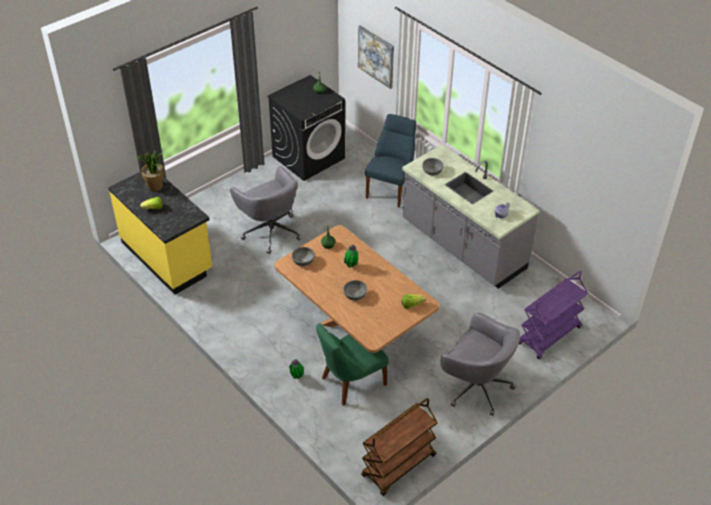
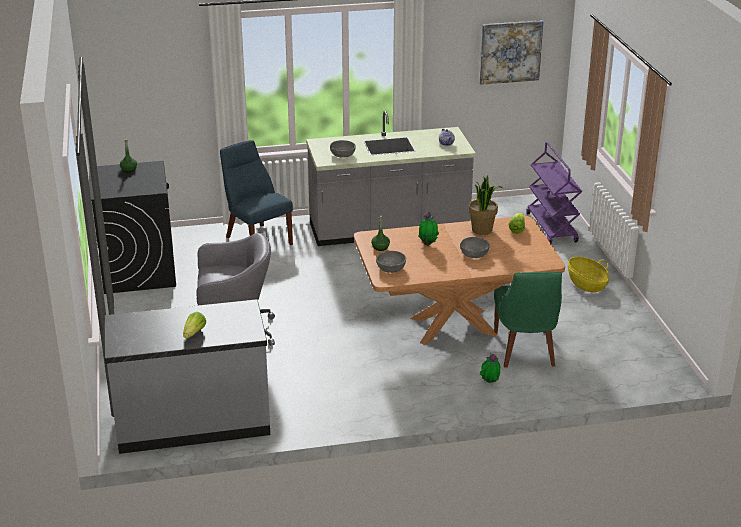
camera: 60 degrees left, 15 degrees down
(155, 186) = (151, 322): potted plant -> potted plant (482, 230)
(167, 256) = (192, 421): yellow counter -> grey counter
(376, 56) = (160, 98): picture -> picture (510, 52)
(398, 466) = (661, 358): brown cart -> none
(476, 387) = (586, 284): grey office chair -> basket

